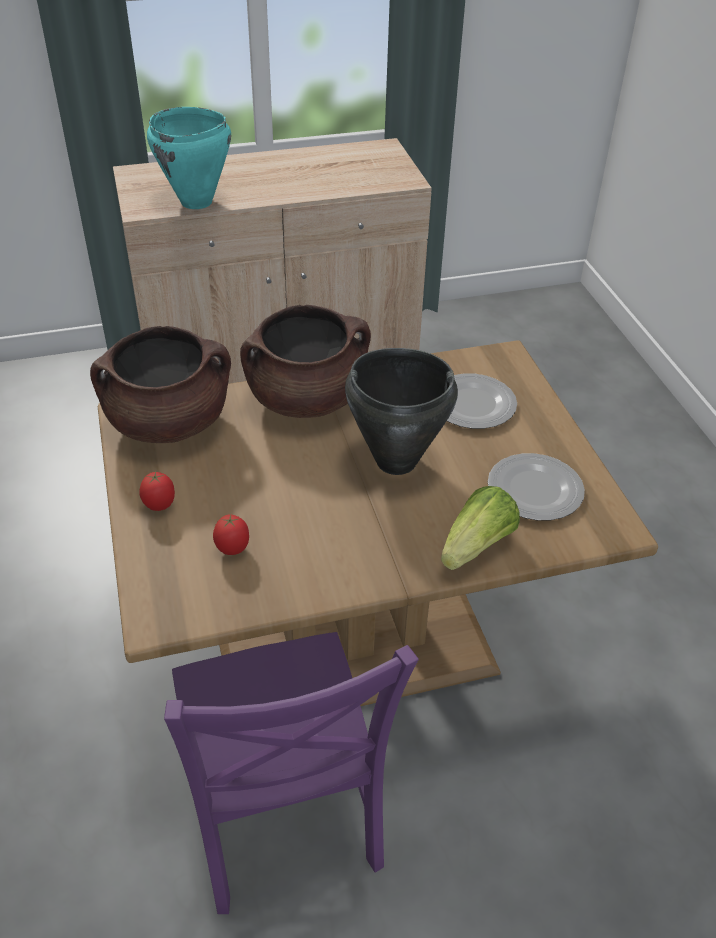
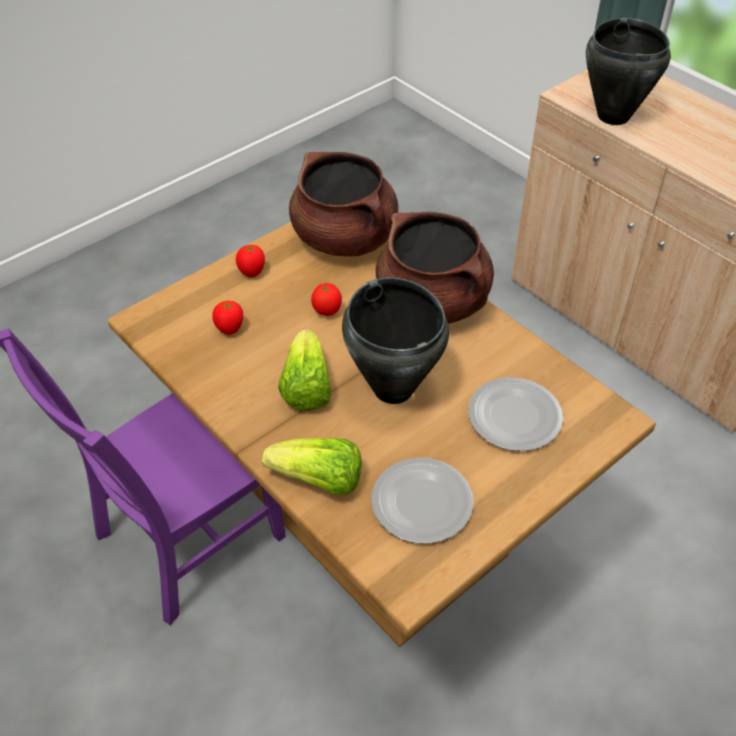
camera: 65 degrees right, 5 degrees up
(196, 202) = (612, 116): turquoise cooking pot -> black cooking pot
(264, 470) = (327, 312): none -> tomato
(355, 517) = (306, 387): none -> lettuce

